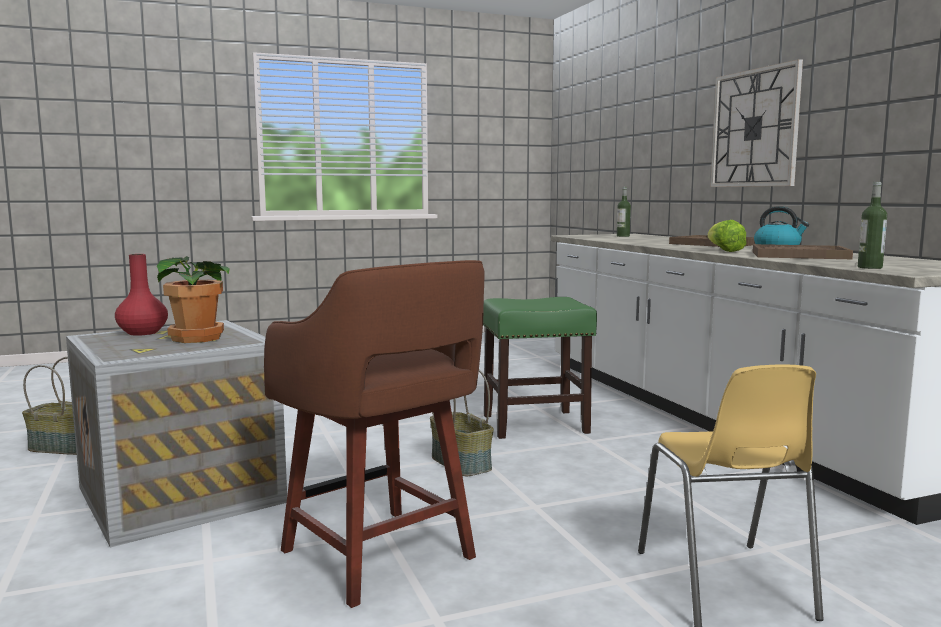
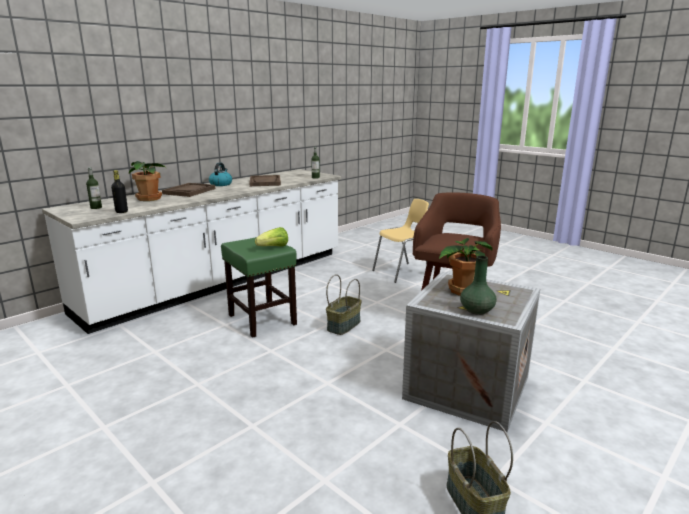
camera: 115 degrees left, 10 degrees up
(143, 333) = (476, 310): red vase -> green vase
(591, 238) = (121, 212): none -> black bottle
(666, 240) = (150, 198): none -> potted plant
(724, 251) = (245, 189): lettuce -> lettuce (274, 247)
(754, 128) = (159, 118): wall clock -> none

